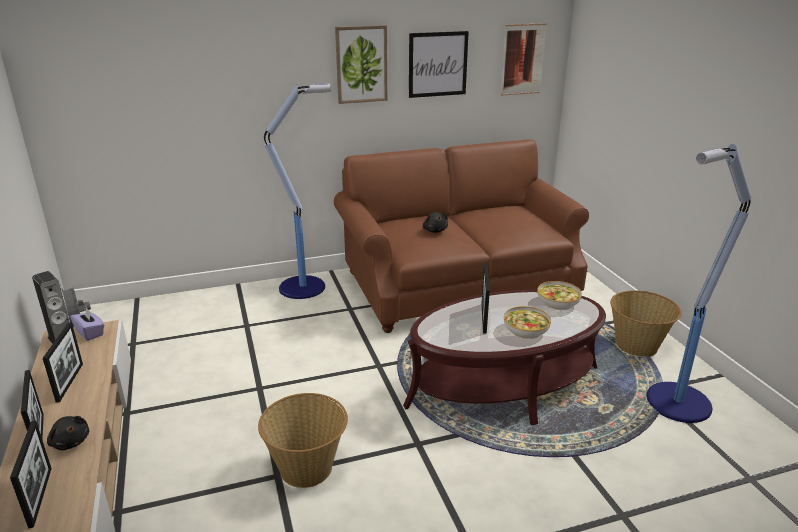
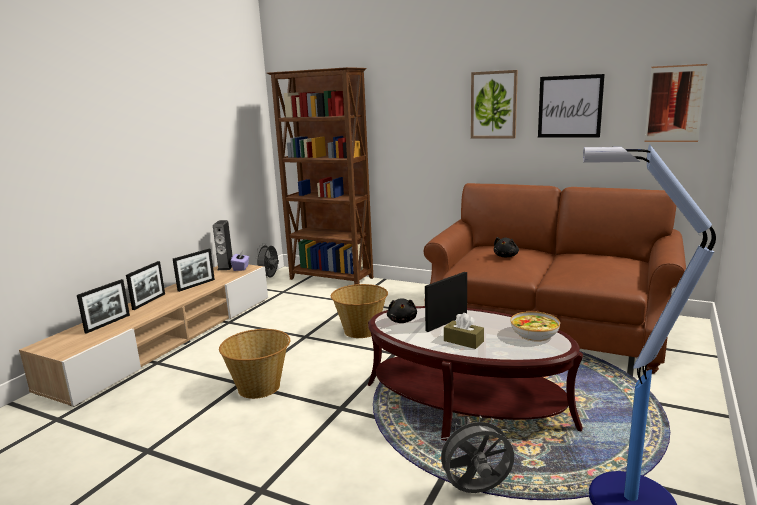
camera: 45 degrees right, 10 degrees down
(70, 442) = (153, 308): black plush toy -> black plush toy (402, 320)
(171, 304) = (331, 279): none -> brown bookcase
(304, 287) = (423, 292): floor lamp -> none
(525, 330) = (463, 341): bowl -> brown tissue box
(605, 450) = (476, 491): none -> grey fan
(637, 346) = (666, 436): basket -> basket (361, 331)

